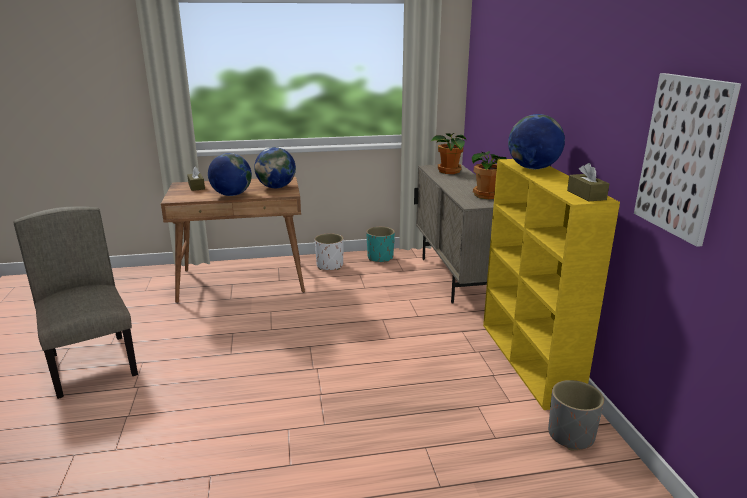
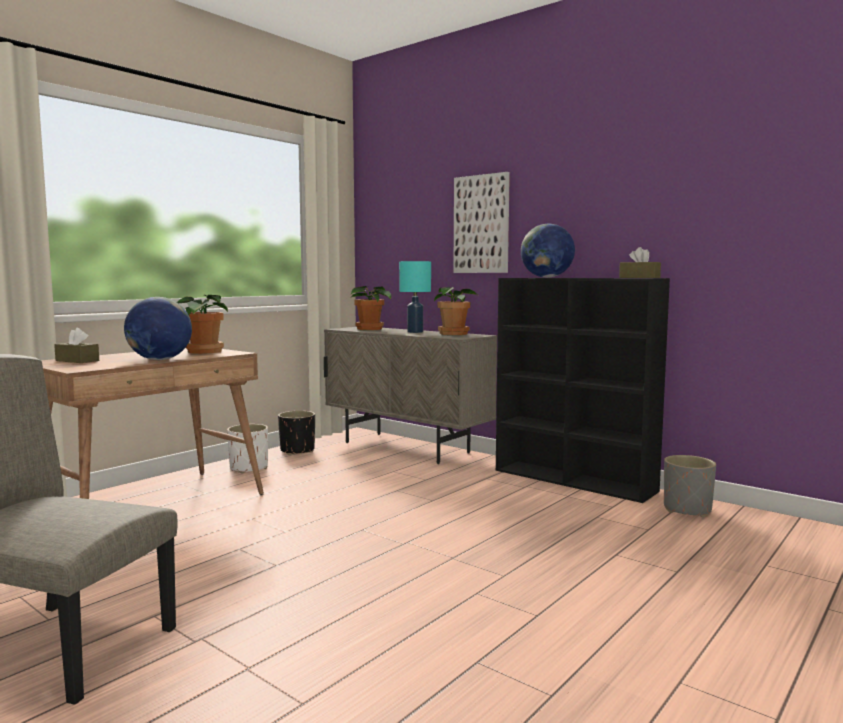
camera: 40 degrees left, 15 degrees down
(276, 187) = (203, 351): globe -> potted plant
(380, 258) = (297, 451): turquoise planter -> black planter
(467, 185) = (415, 332): none -> turquoise table lamp
(529, 361) = (575, 480): yellow bookcase -> black bookcase
(683, 157) = (732, 222): picture -> picture (481, 224)

